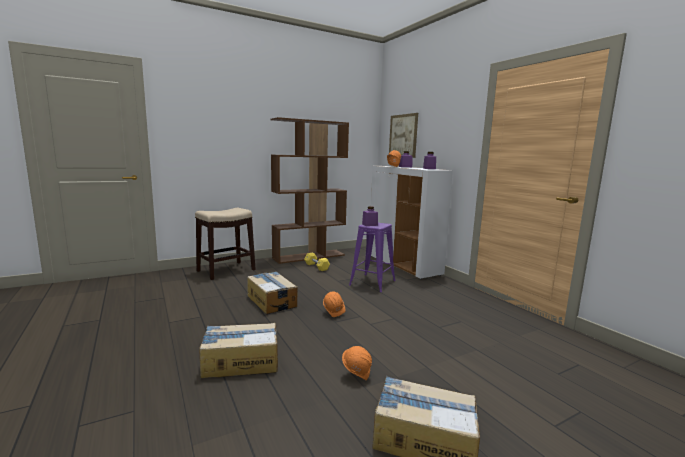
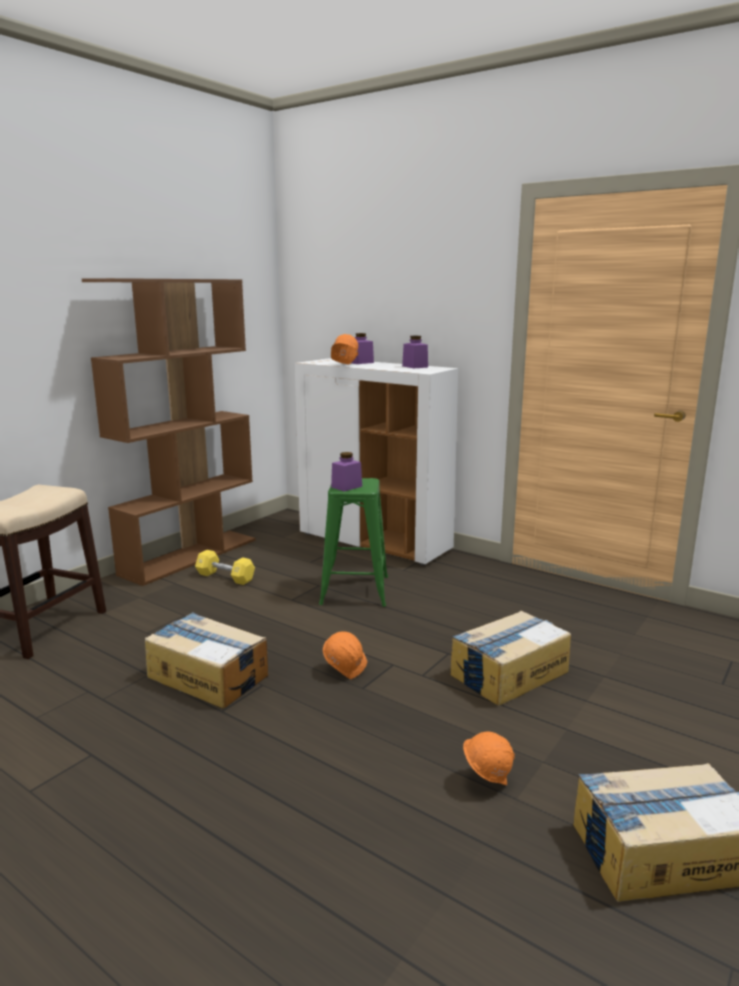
camera: 25 degrees left, 5 degrees up
(240, 361) = (271, 827): cardboard box -> cardboard box (508, 673)
(372, 283) = (355, 590): purple stool -> green stool
(403, 136) = (341, 301): picture -> none

